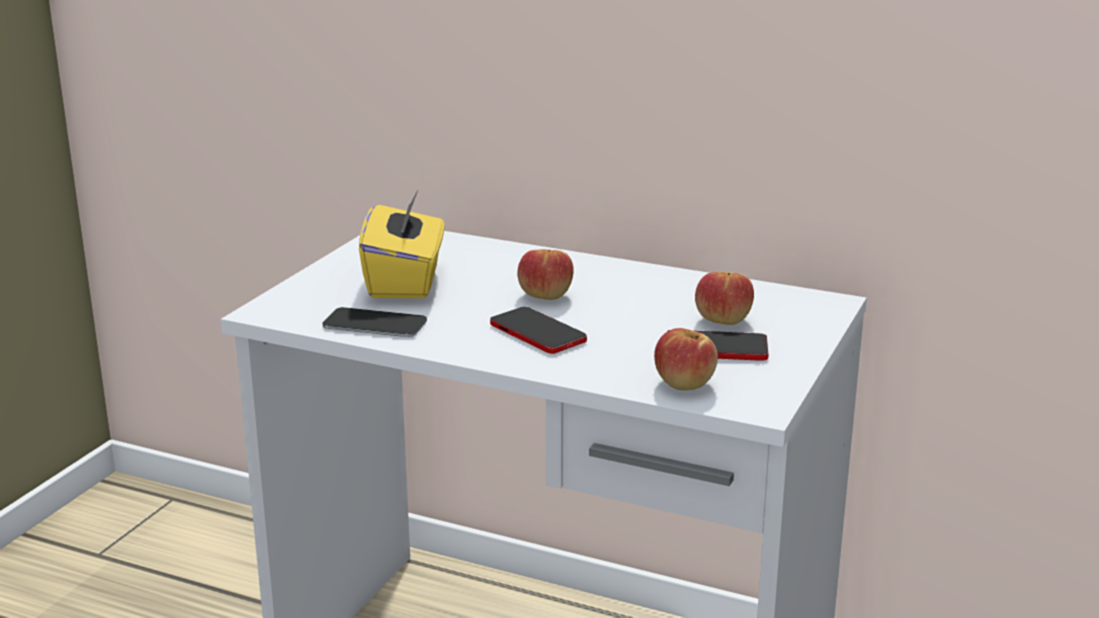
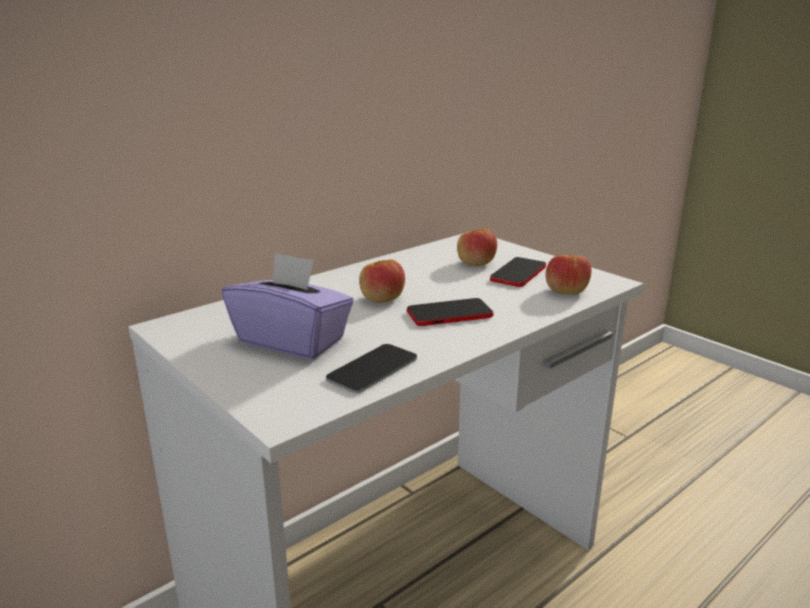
camera: 65 degrees left, 0 degrees up
(405, 282) = (292, 341): yellow tissue box -> purple tissue box

